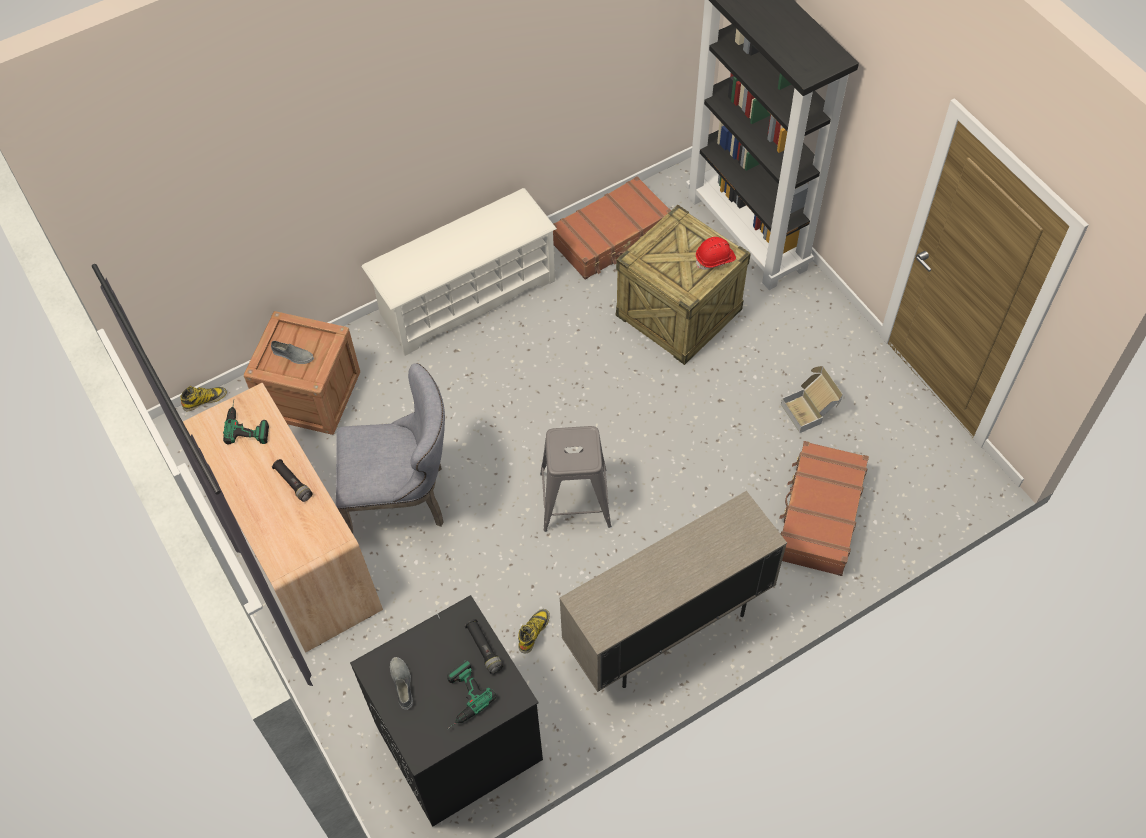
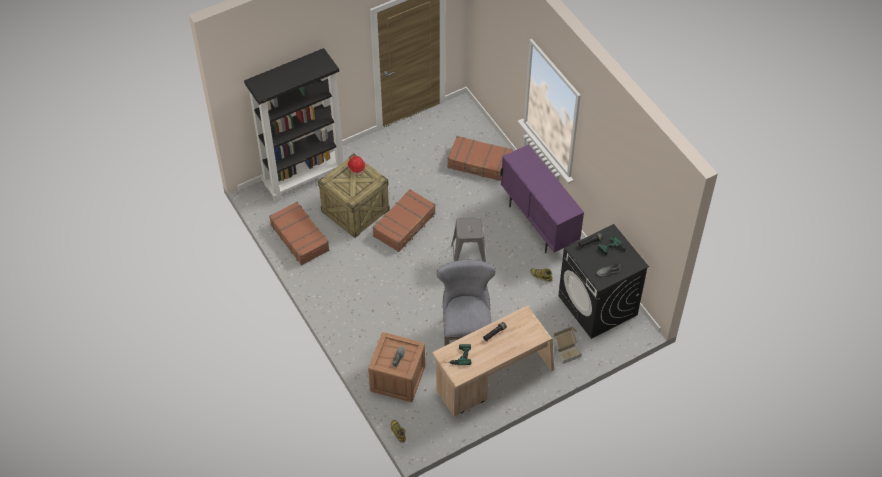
camera: 90 degrees left, 5 degrees down
(467, 297) = (336, 305): white shoe rack -> none
(649, 391) = (405, 225): none -> brown suitcase
(667, 629) = (539, 224): beige cabinet -> purple cabinet
(809, 410) = (420, 162): cardboard box -> cardboard box (566, 350)

